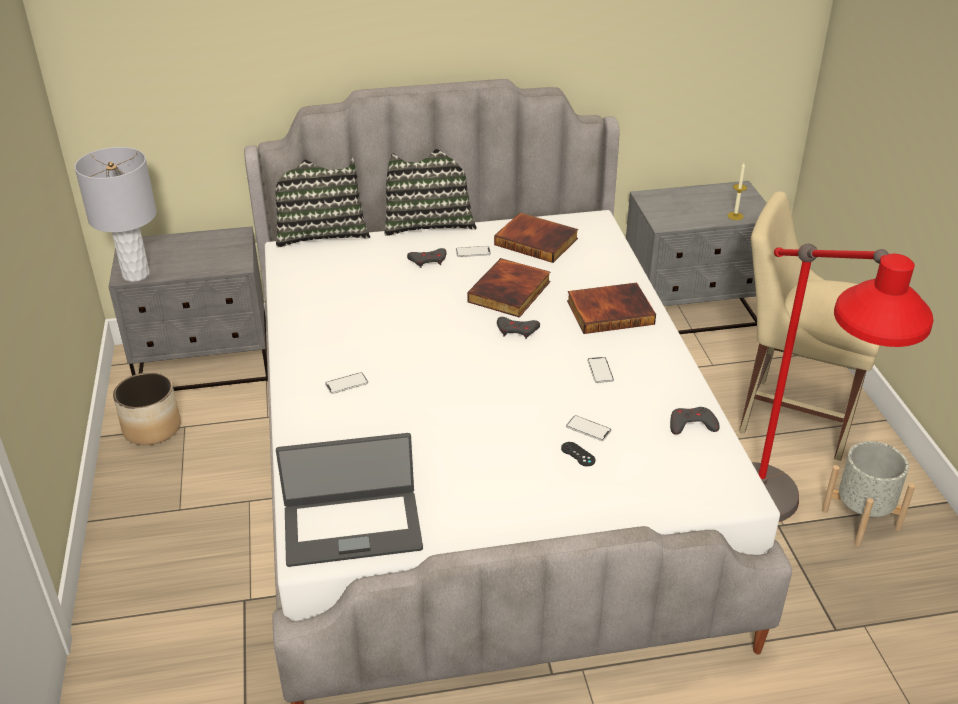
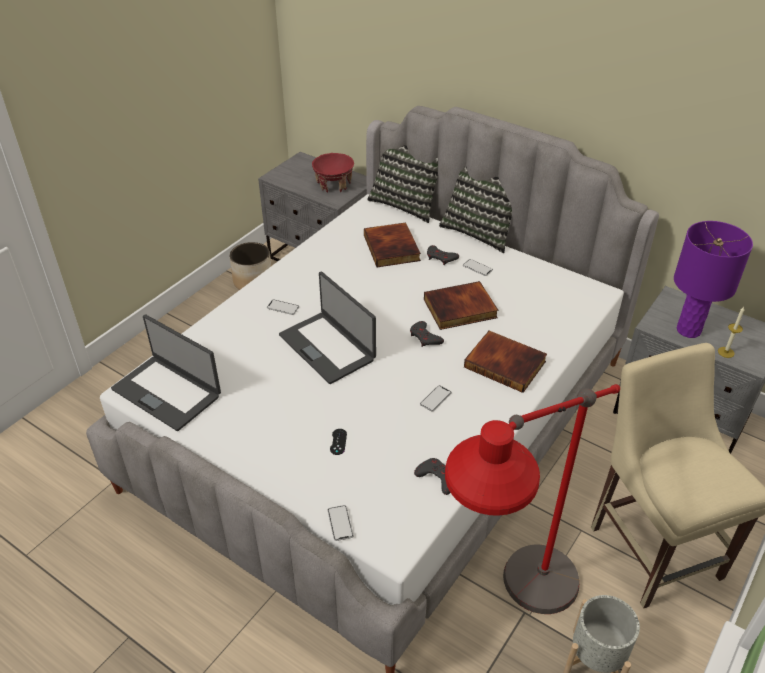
camera: 45 degrees right, 5 degrees up
(135, 275) = (279, 178): grey table lamp -> none
(211, 252) = (334, 184): none -> red bowl
(445, 389) = (328, 347): none -> laptop
(537, 241) = (532, 284): book -> book (393, 248)
(588, 429) = (369, 431): phone -> phone (340, 523)
(691, 214) = (688, 330): none -> purple table lamp

